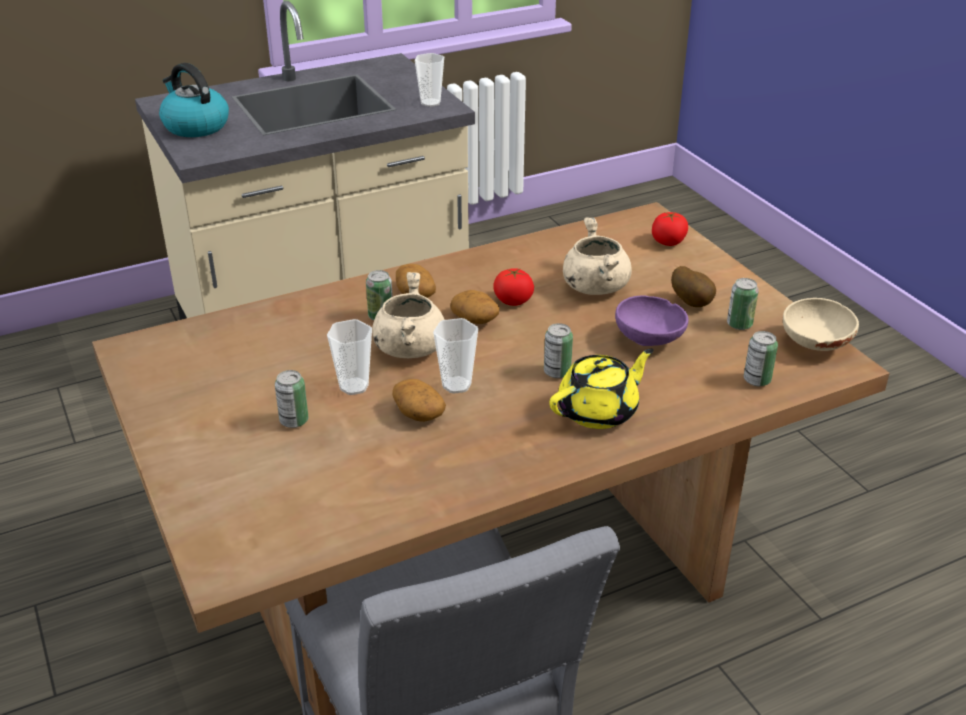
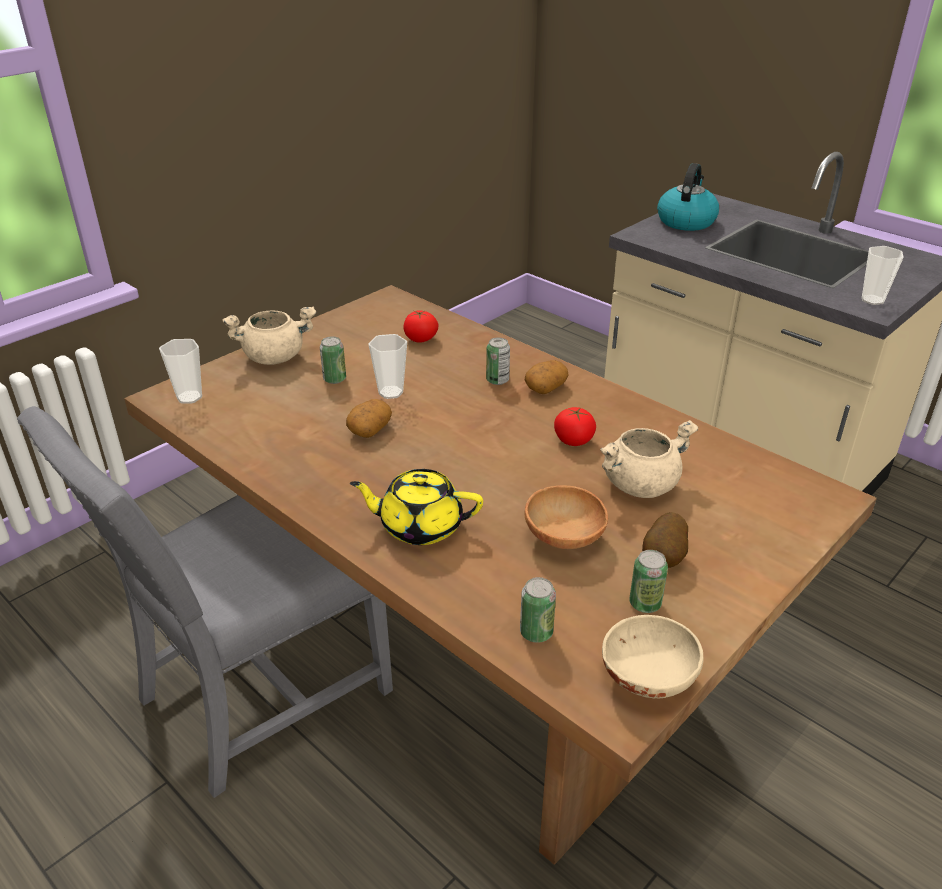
camera: 70 degrees right, 0 degrees up
(409, 348) = (460, 404): beige cooking pot -> beige cooking pot (275, 357)
(456, 385) = (418, 439): cup -> cup (189, 397)
(475, 319) = (527, 427): potato -> none
(557, 372) = (469, 489): can -> none
(599, 411) = (419, 526): yellow teapot -> yellow teapot turned 150 degrees clockwise
(650, 340) = (564, 539): purple bowl -> brown bowl
(668, 242) = (785, 520): tomato -> tomato (421, 339)

